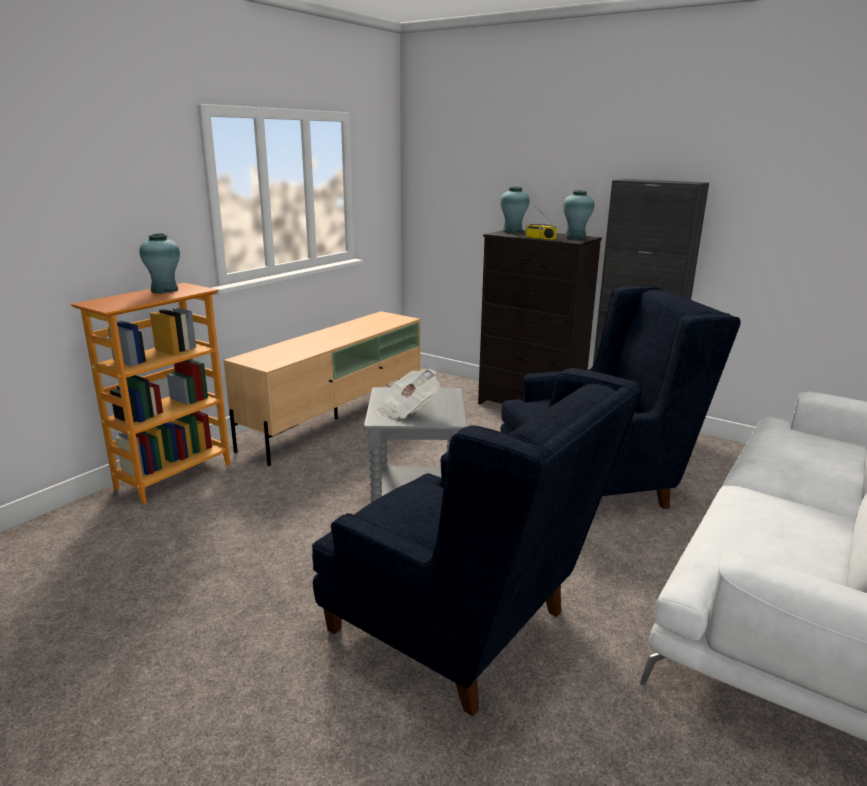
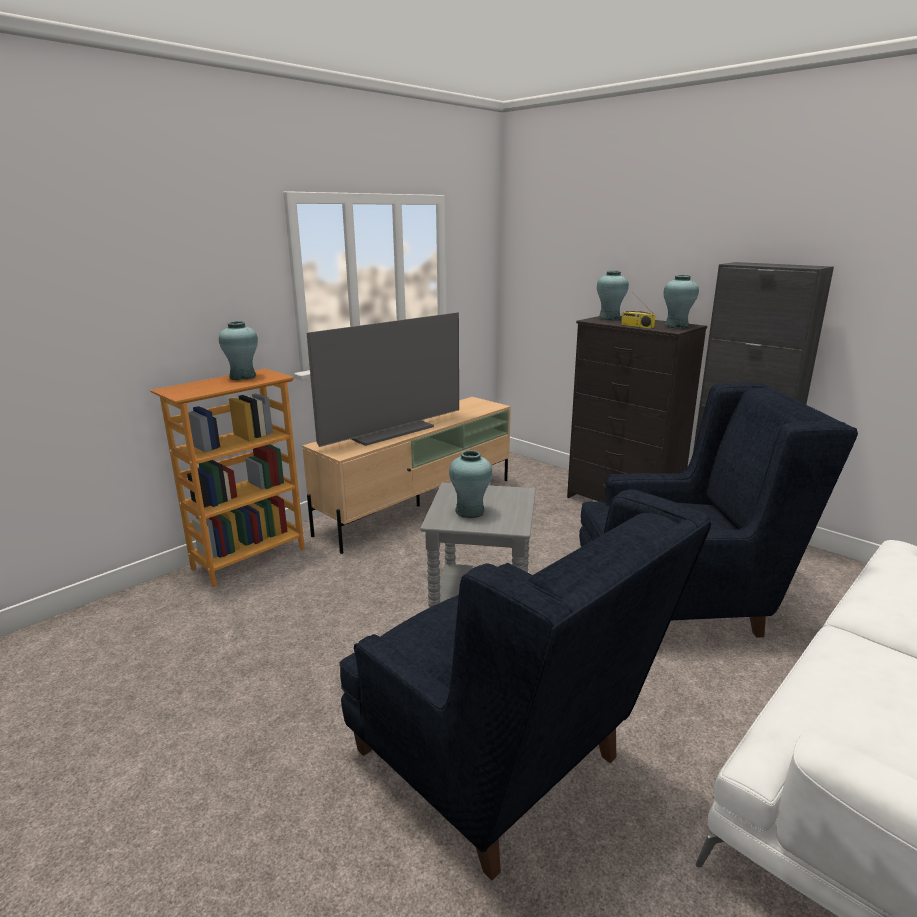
camera: 10 degrees right, 0 degrees up
(308, 343) = (389, 430): none -> television
(406, 410) = (470, 511): newspaper -> turquoise vase

